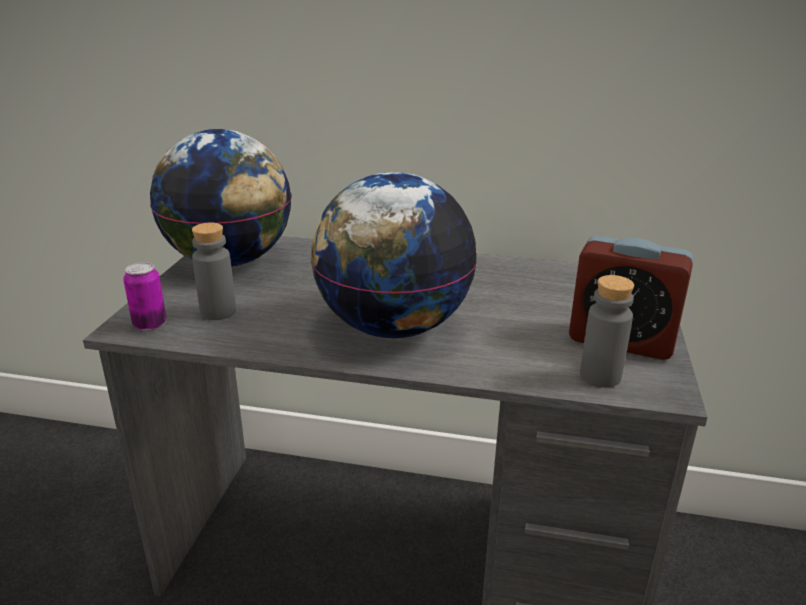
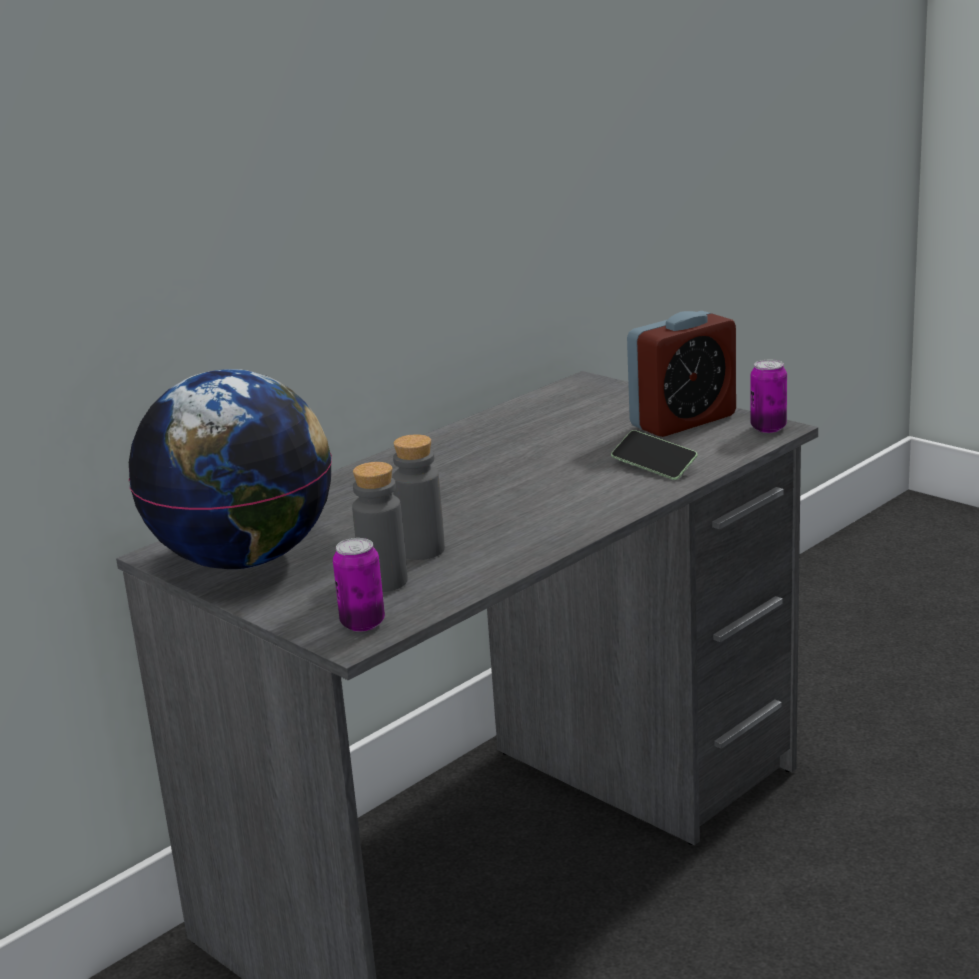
camera: 55 degrees left, 5 degrees down
(392, 327) = (539, 502): globe -> none
(510, 355) = (654, 466): none -> phone
(600, 376) = (727, 443): grey bottle -> grey bottle (422, 550)
(663, 388) = (768, 428): none -> can

